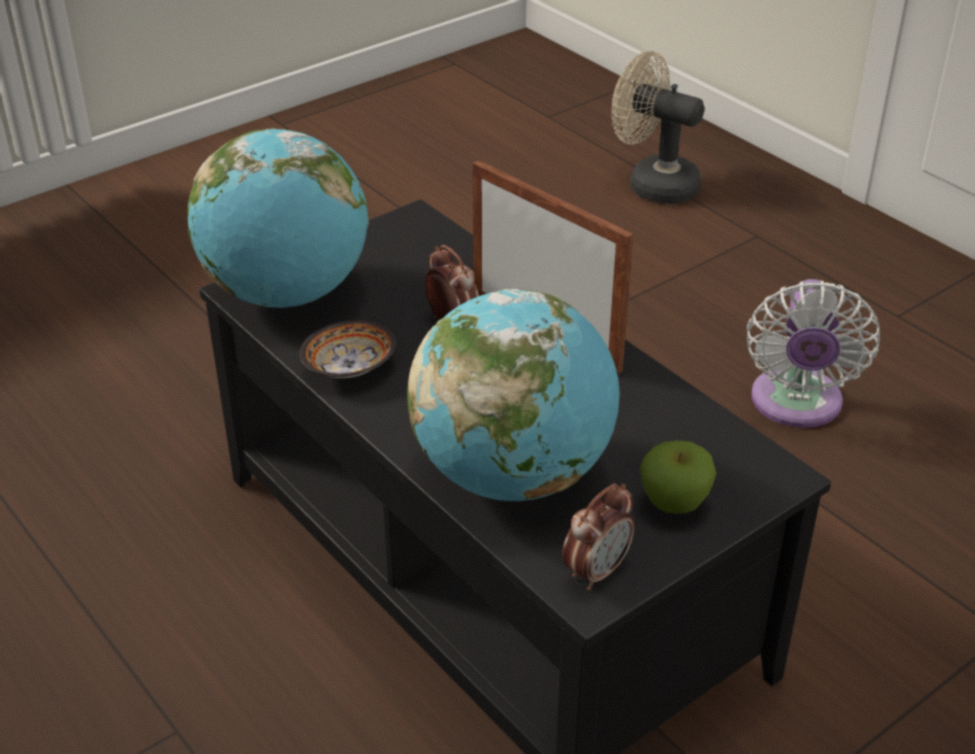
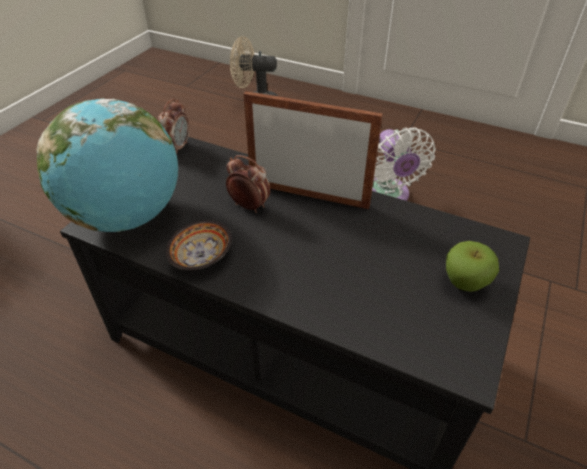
camera: 25 degrees left, 5 degrees up
(513, 474) = (357, 298): globe -> none
(596, 571) = (459, 351): alarm clock -> alarm clock (177, 148)

